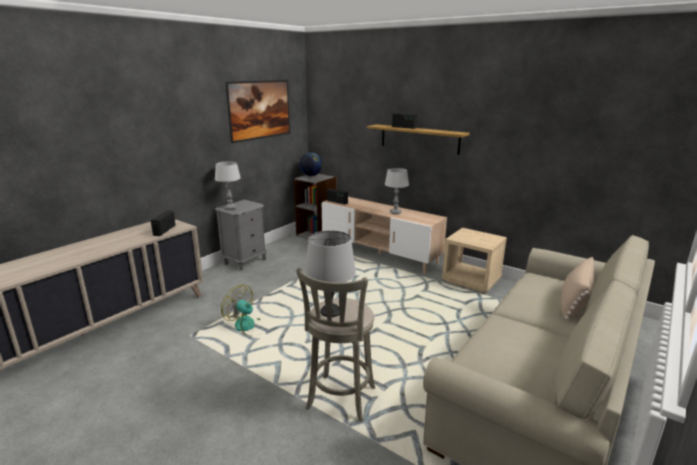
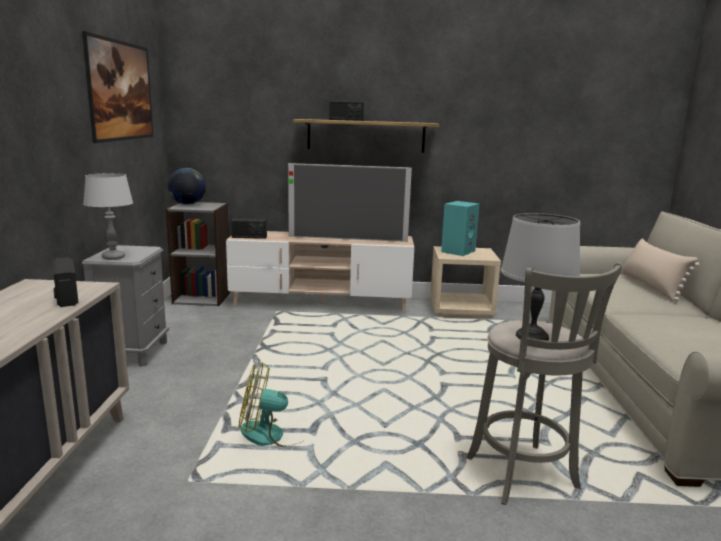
camera: 35 degrees left, 5 degrees down
(395, 212) = (347, 239): grey table lamp -> television
(472, 235) = (458, 251): none -> turquoise speaker

